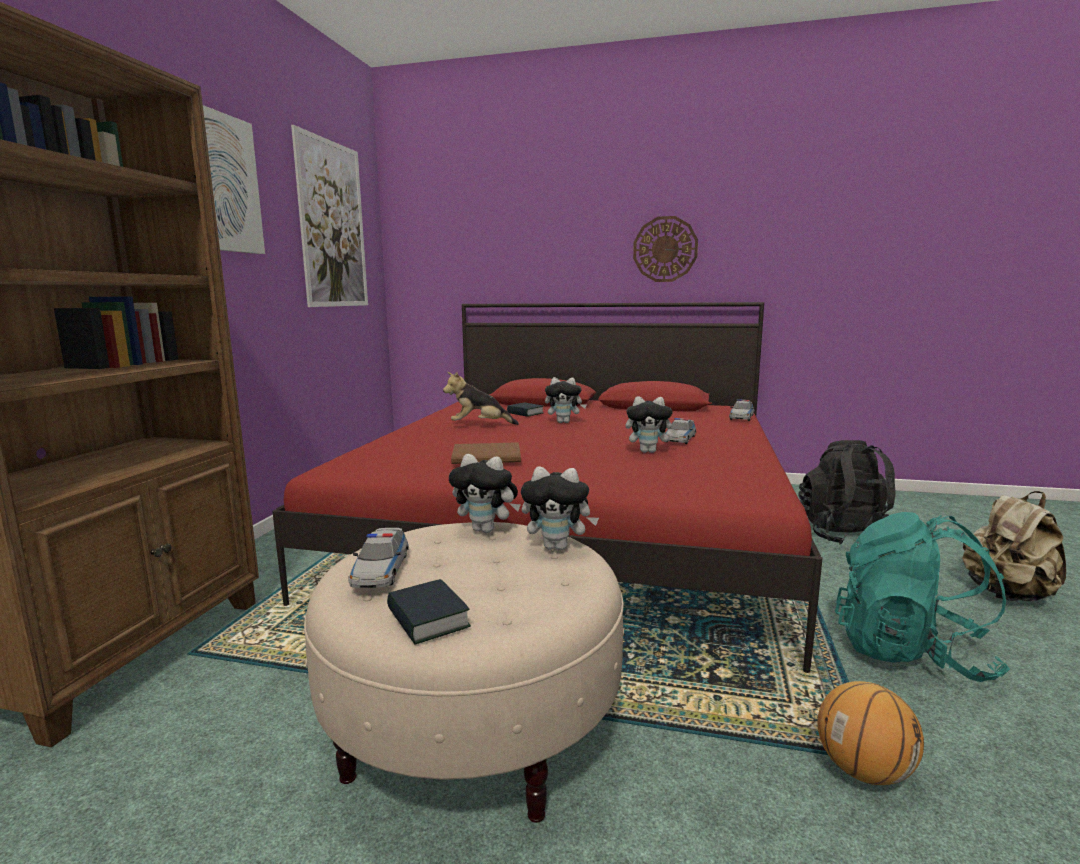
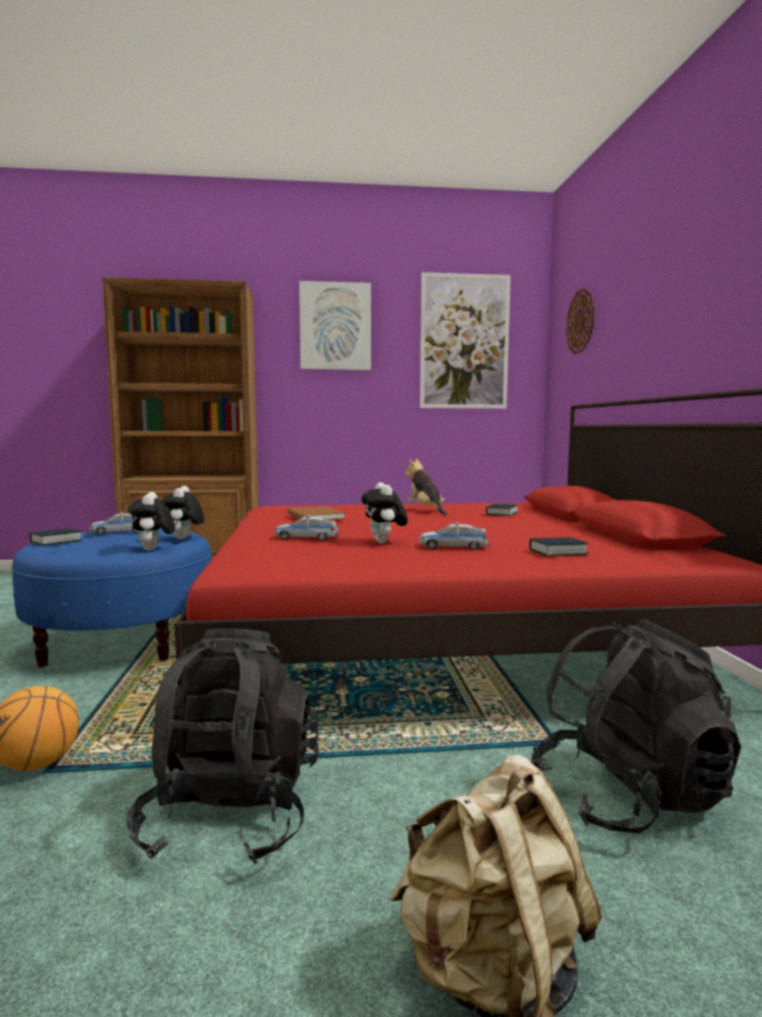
camera: 70 degrees right, 5 degrees down
(474, 727) = (122, 642): beige ottoman -> blue ottoman
(564, 422) = (479, 522): plush toy -> none
(665, 249) = (719, 314): wall clock -> wall clock (580, 321)
(706, 424) = (557, 552): none -> book
(741, 417) = (643, 562): toy car -> toy car (306, 538)
(911, 653) = (231, 814): turquoise backpack -> black backpack

